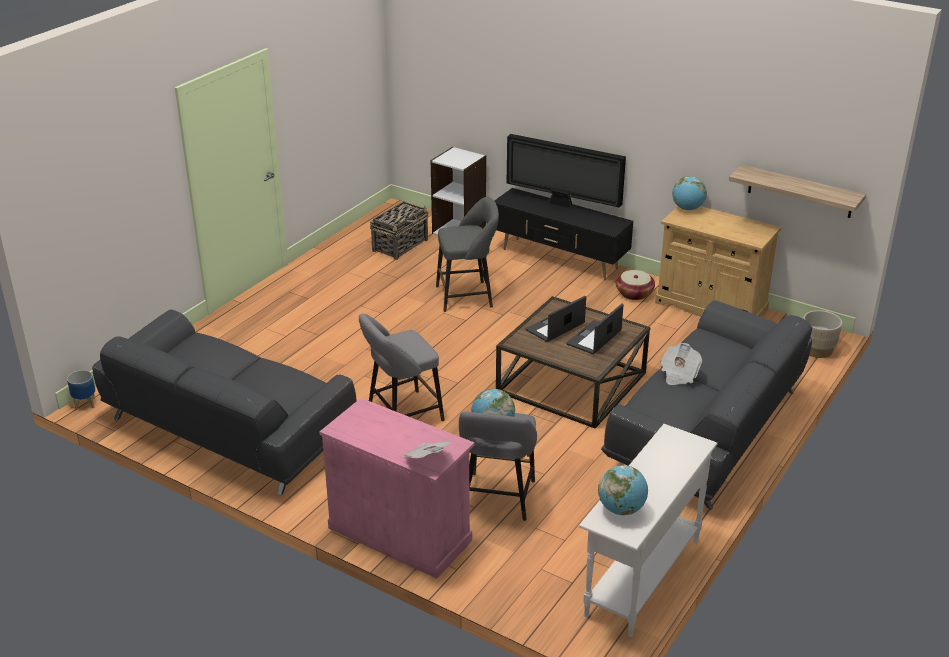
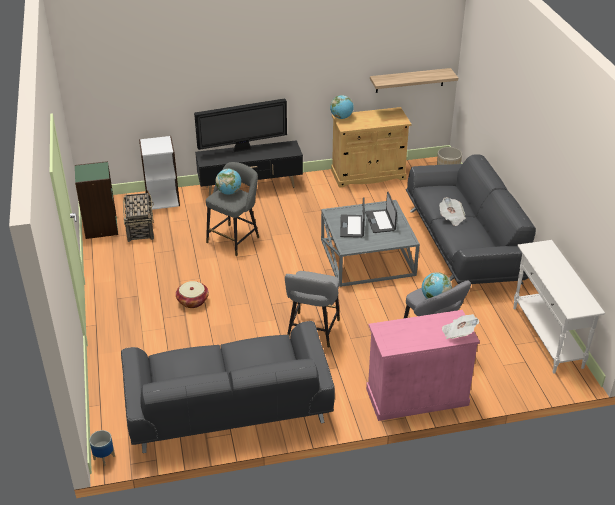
camera: 45 degrees left, 5 degrees up
(369, 228) = (100, 227): none -> green bookcase
(572, 382) = (368, 257): brown coffee table -> grey coffee table
(621, 509) = (571, 298): globe -> globe (229, 192)
(634, 293) = (321, 187): basket -> basket (192, 301)

